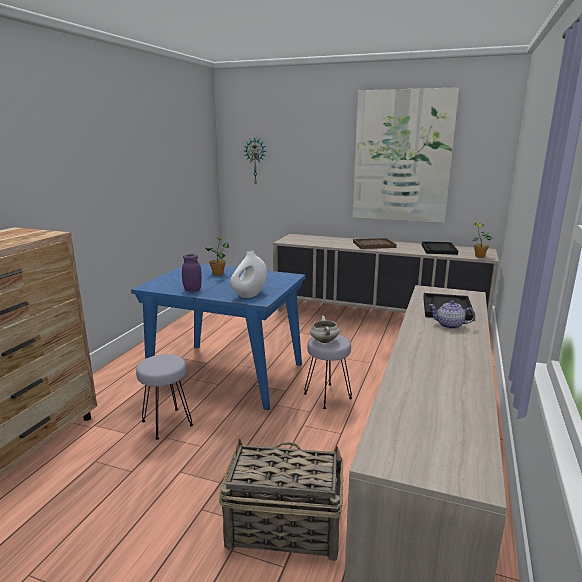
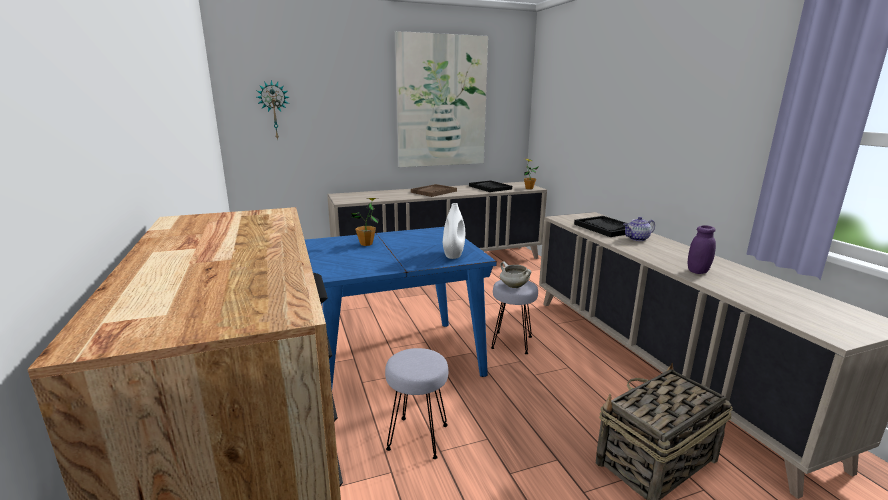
camera: 40 degrees left, 0 degrees up
(192, 290) = (384, 265): purple jar -> purple jar (698, 271)

